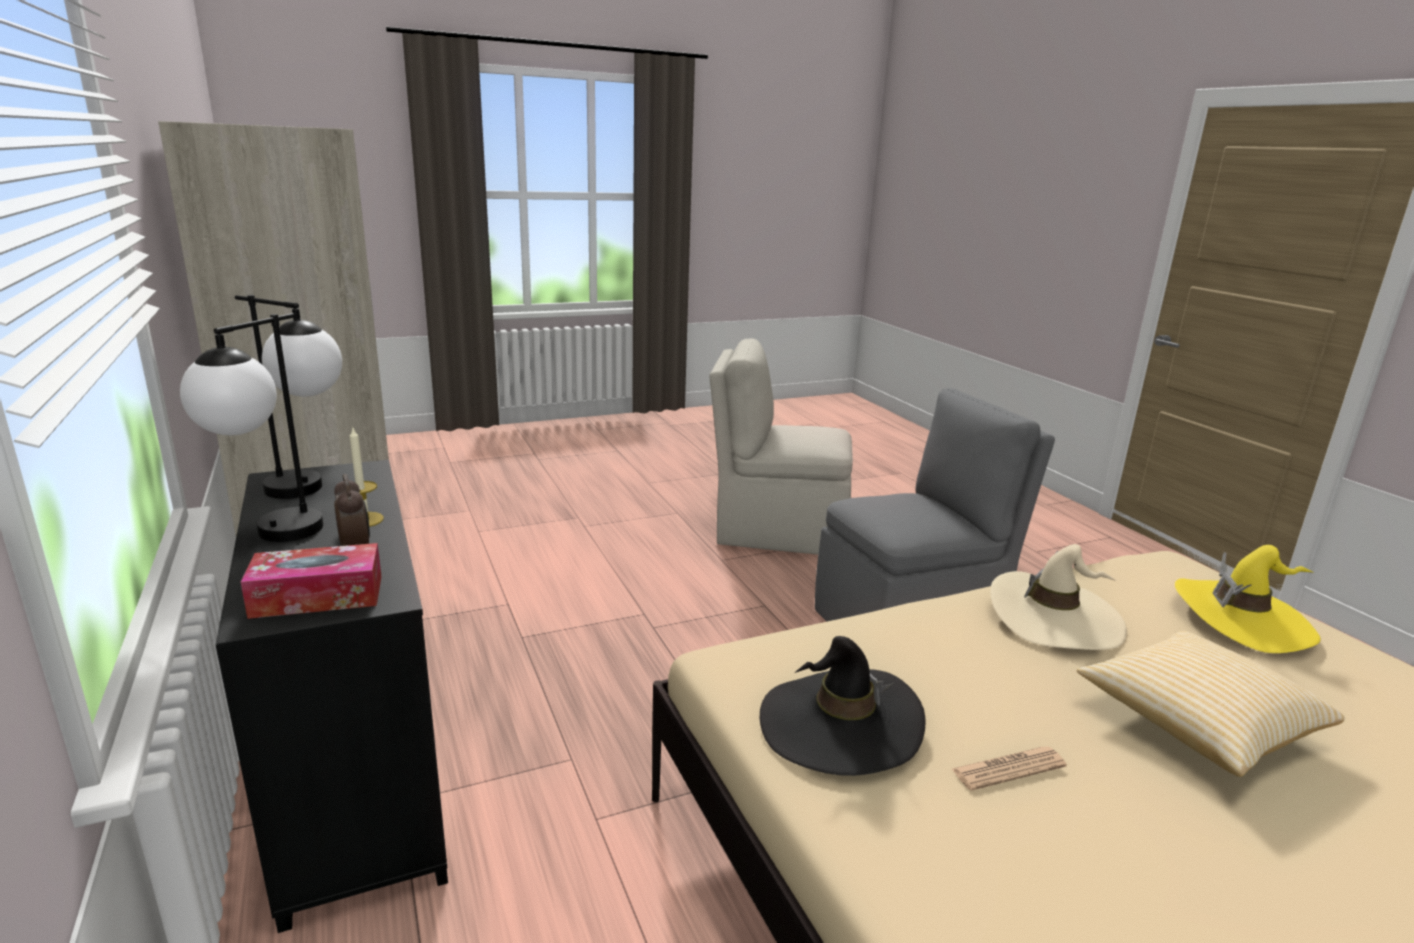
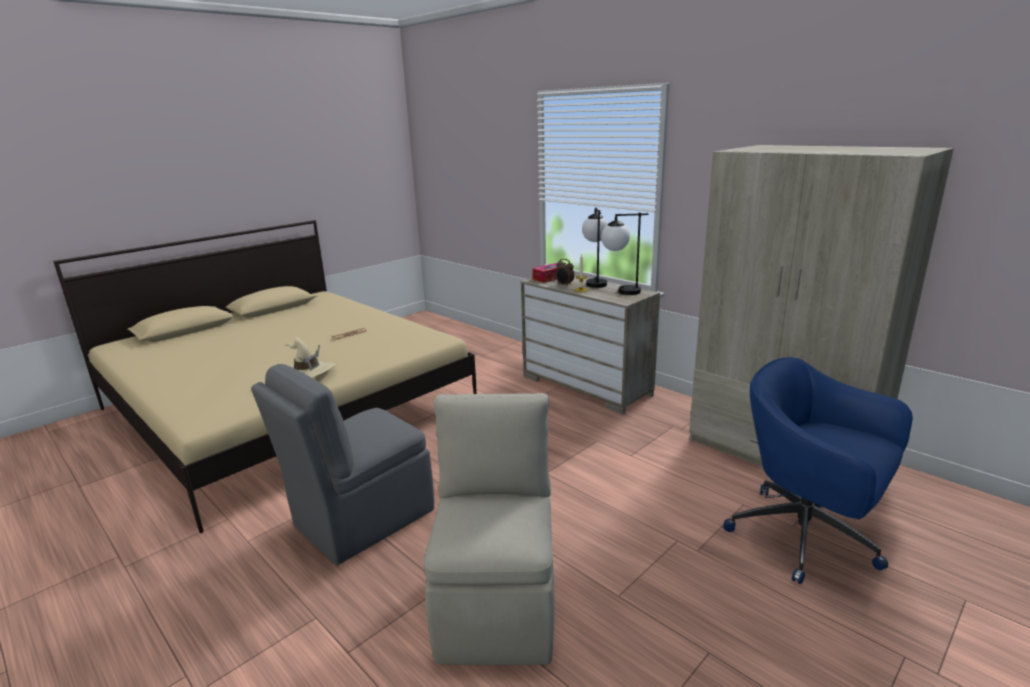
camera: 160 degrees right, 0 degrees up
(354, 776) = (586, 385): black dresser -> beige dresser
(476, 502) = (807, 537): none -> blue office chair
(777, 530) = (498, 602): beige chair -> beige chair turned 75 degrees counterclockwise
(839, 725) = (400, 332): black hat -> none
(1197, 723) = (276, 353): pillow -> none
(1242, 619) = (206, 391): yellow hat -> none

